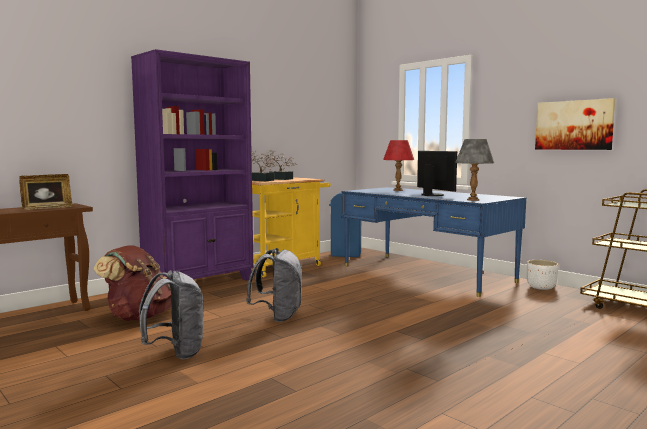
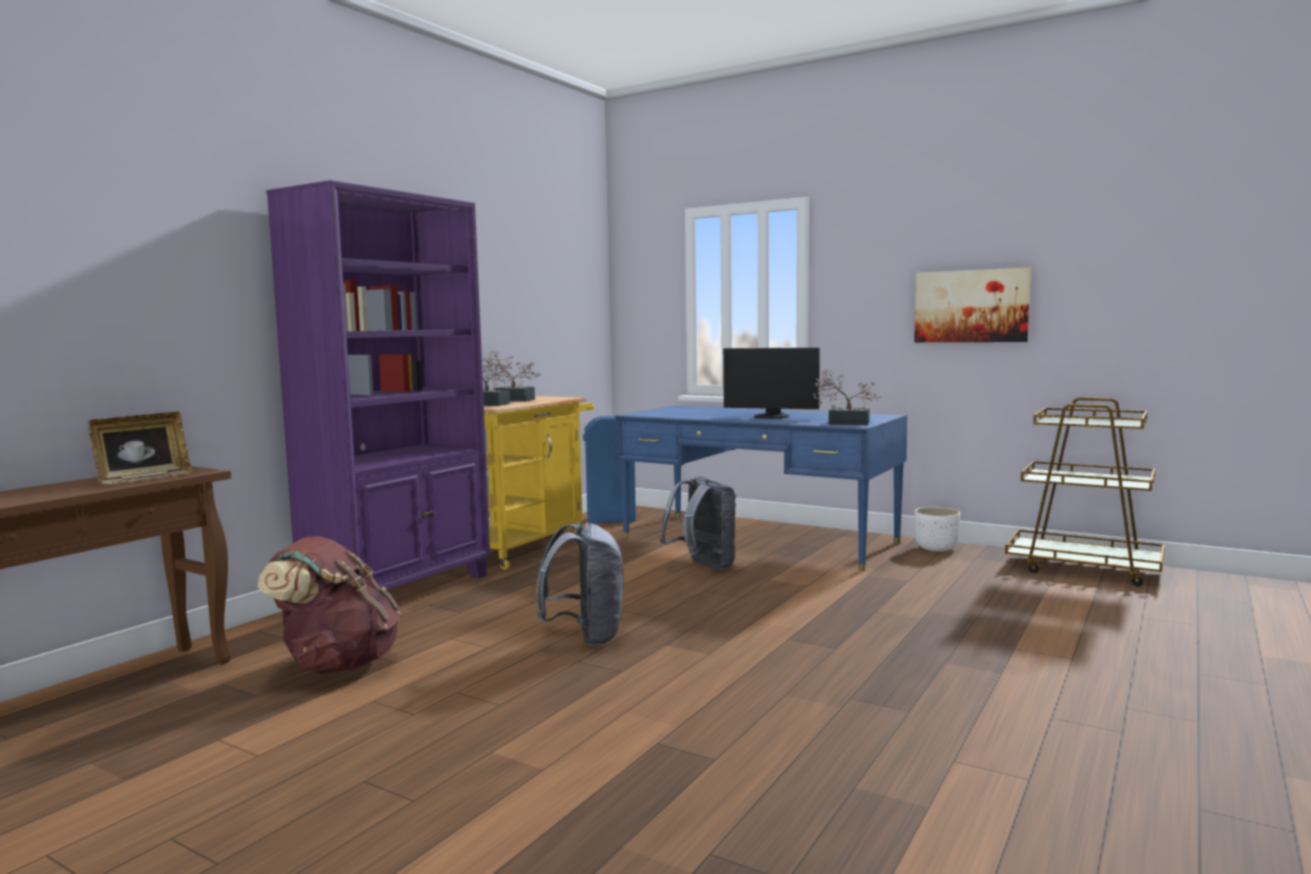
camera: 15 degrees left, 0 degrees up
(176, 353) = (461, 722): grey backpack -> grey backpack (703, 567)
(398, 190) = (702, 411): red table lamp -> none
(433, 195) = (771, 417): monitor -> monitor turned 150 degrees clockwise
(473, 200) = (843, 423): grey table lamp -> potted plant

